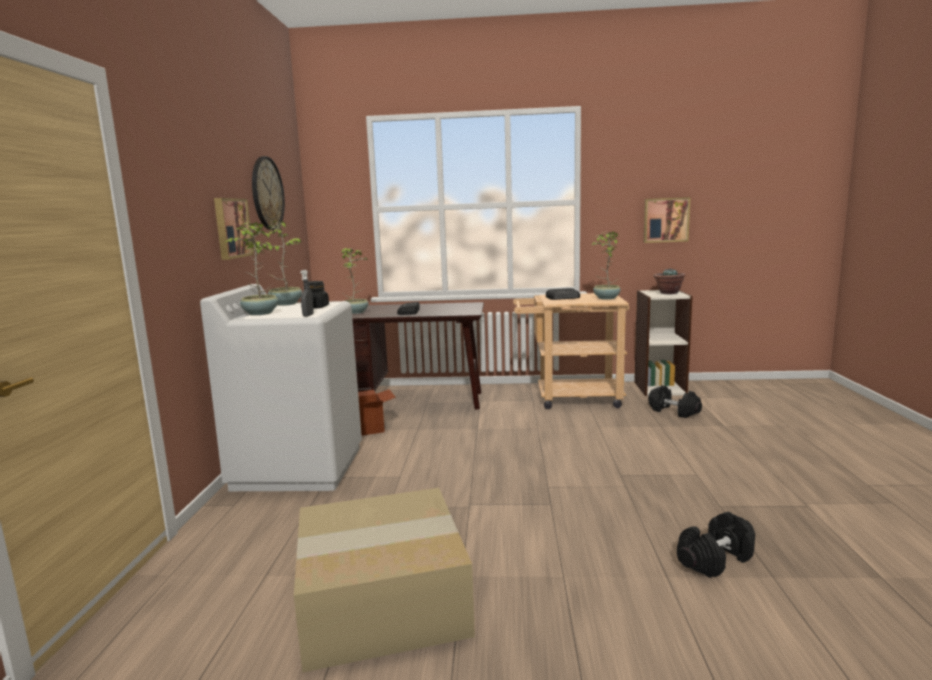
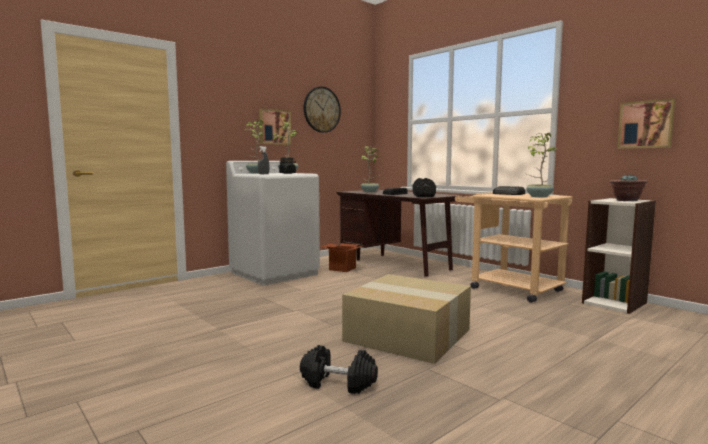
camera: 45 degrees right, 5 degrees down
(380, 602) = (175, 323): cardboard box -> cardboard box (405, 335)
(674, 411) = (576, 318): black dumbbell -> black dumbbell (423, 196)

